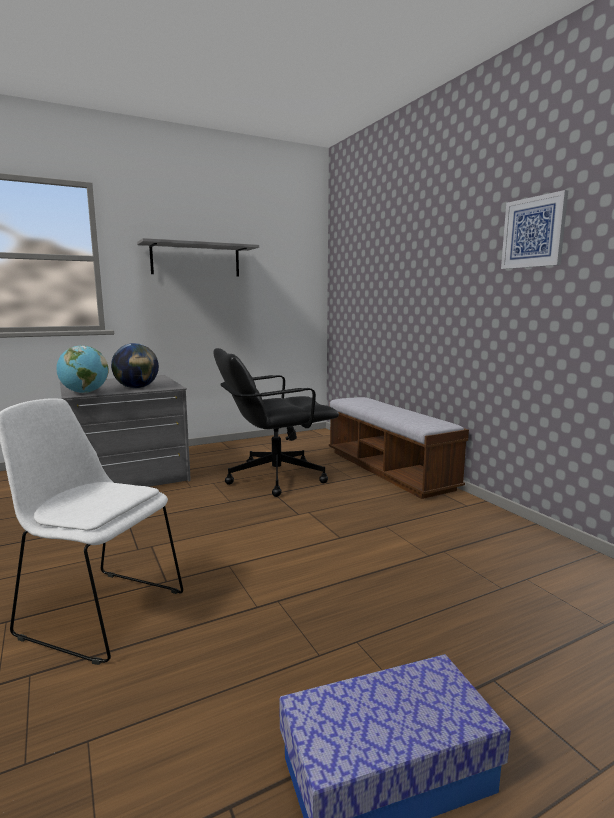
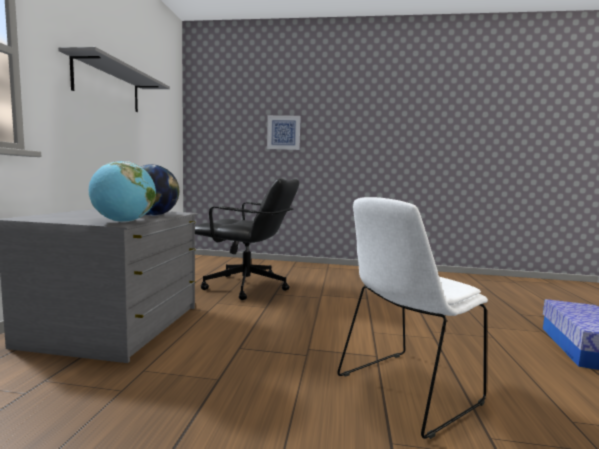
camera: 55 degrees left, 5 degrees down
(274, 478) = (247, 286): black office chair -> black office chair turned 90 degrees counterclockwise
(388, 470) = (290, 265): bench -> none
(534, 232) = (388, 116): picture -> picture (283, 132)

